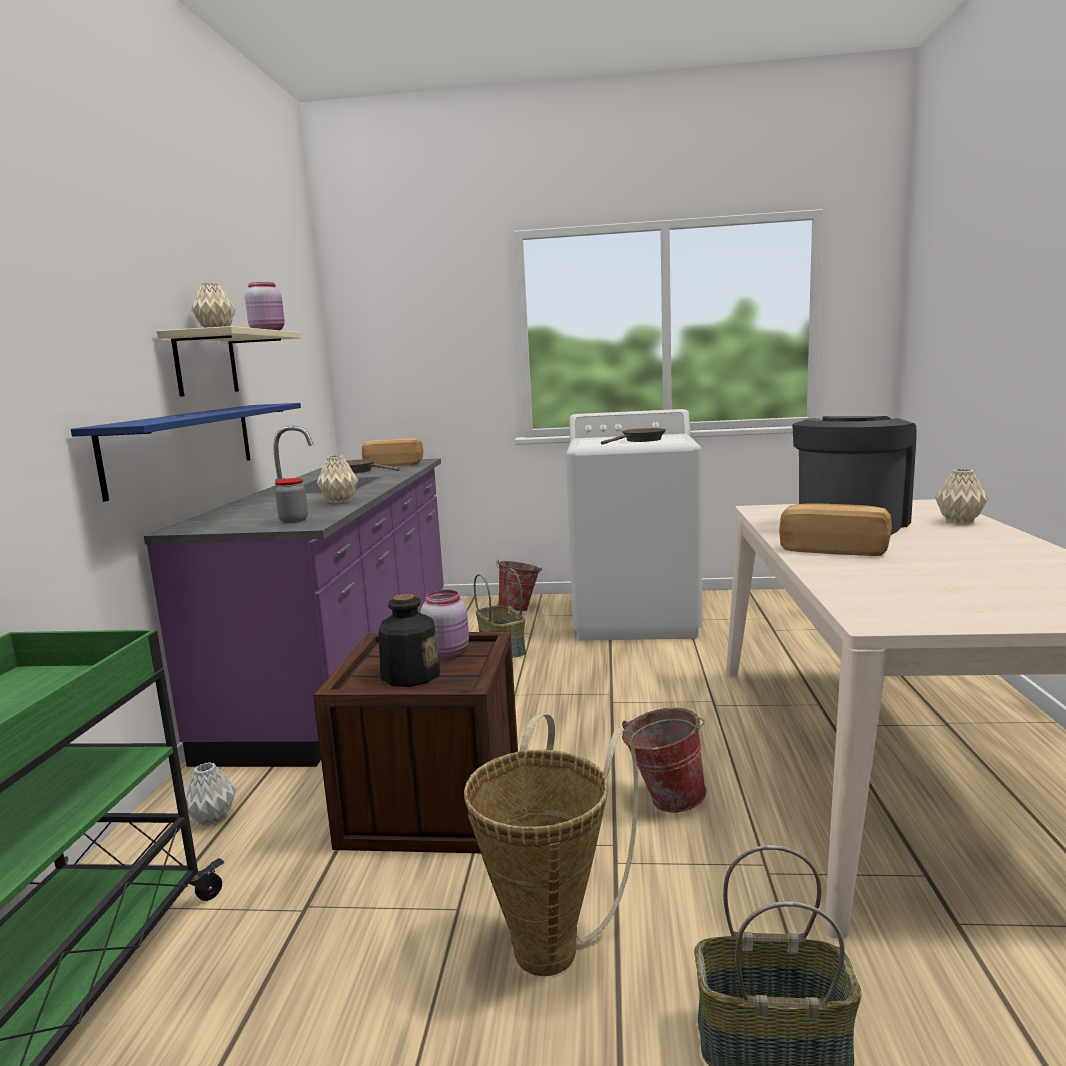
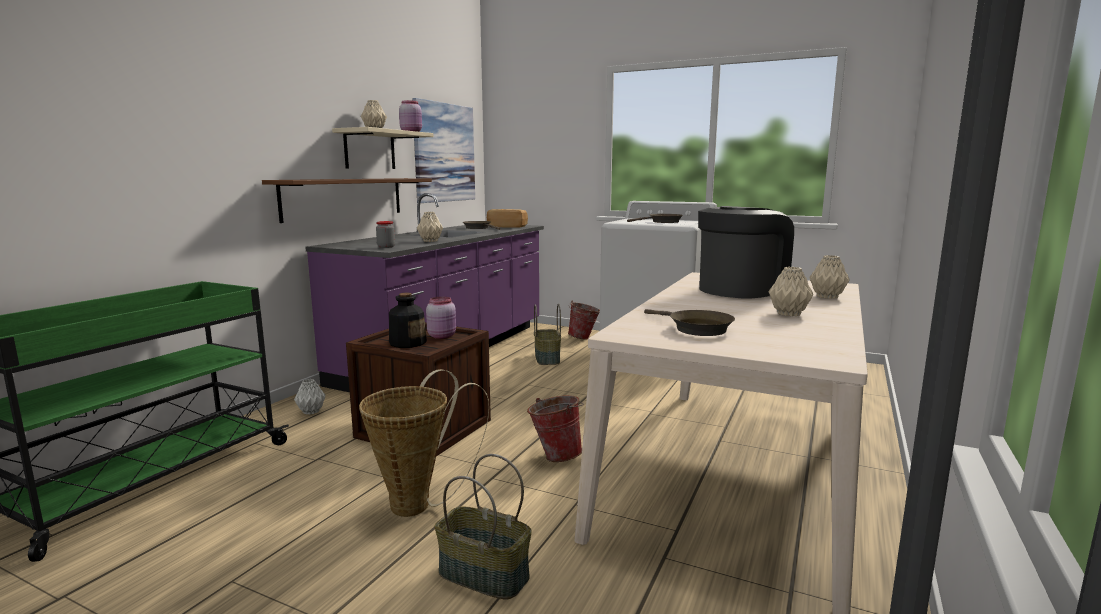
camera: 20 degrees right, 0 degrees up
(183, 446) = (344, 198): blue shelf -> brown shelf
(289, 361) = (444, 153): none -> picture
(834, 549) = (692, 300): bread -> none
(938, 593) = (695, 328): none -> brown frying pan
(981, 553) = (789, 314): none -> beige vase

